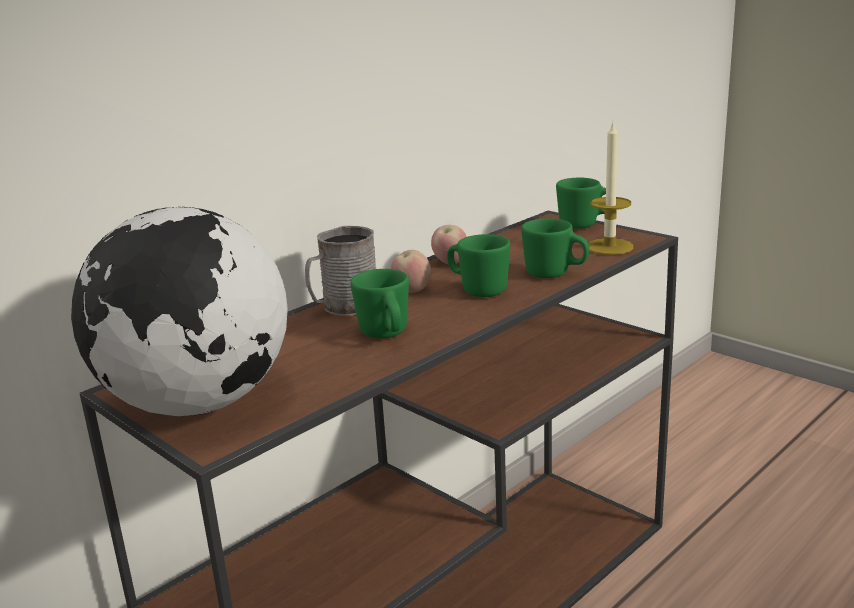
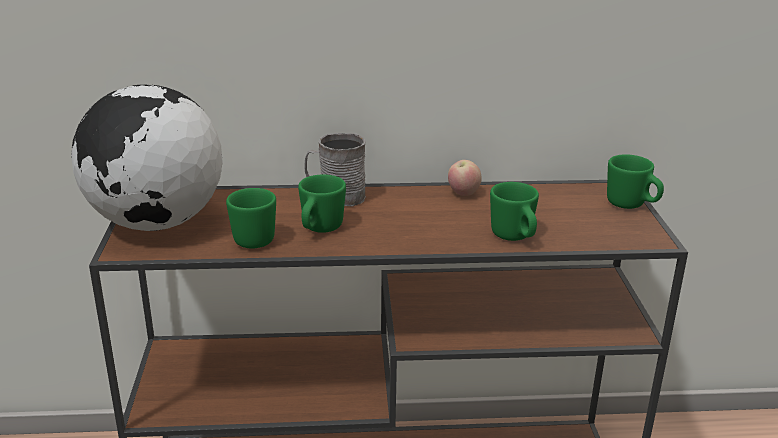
camera: 40 degrees right, 5 degrees up
(412, 290) = (397, 204): apple -> none
(477, 290) = (437, 224): green mug -> green mug (254, 237)
(609, 246) = (606, 234): candle -> none

